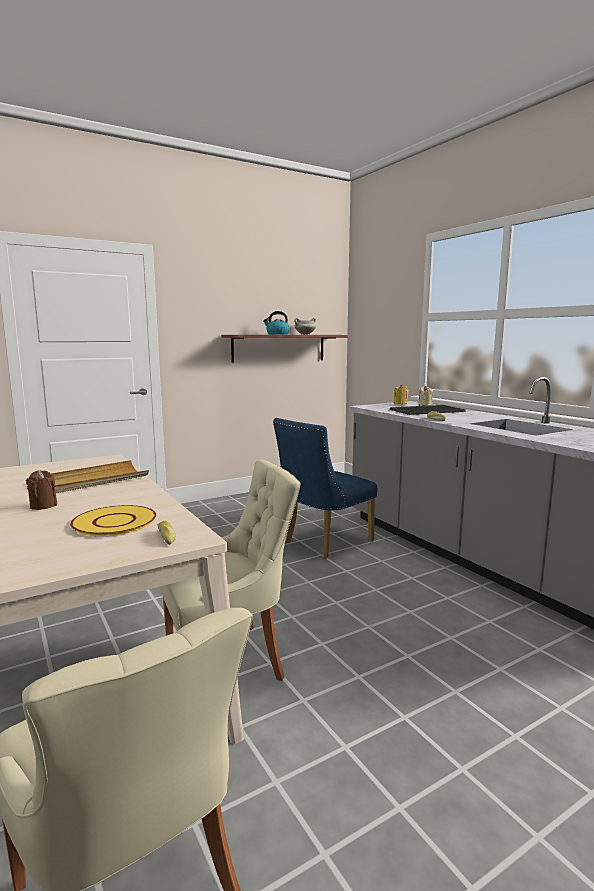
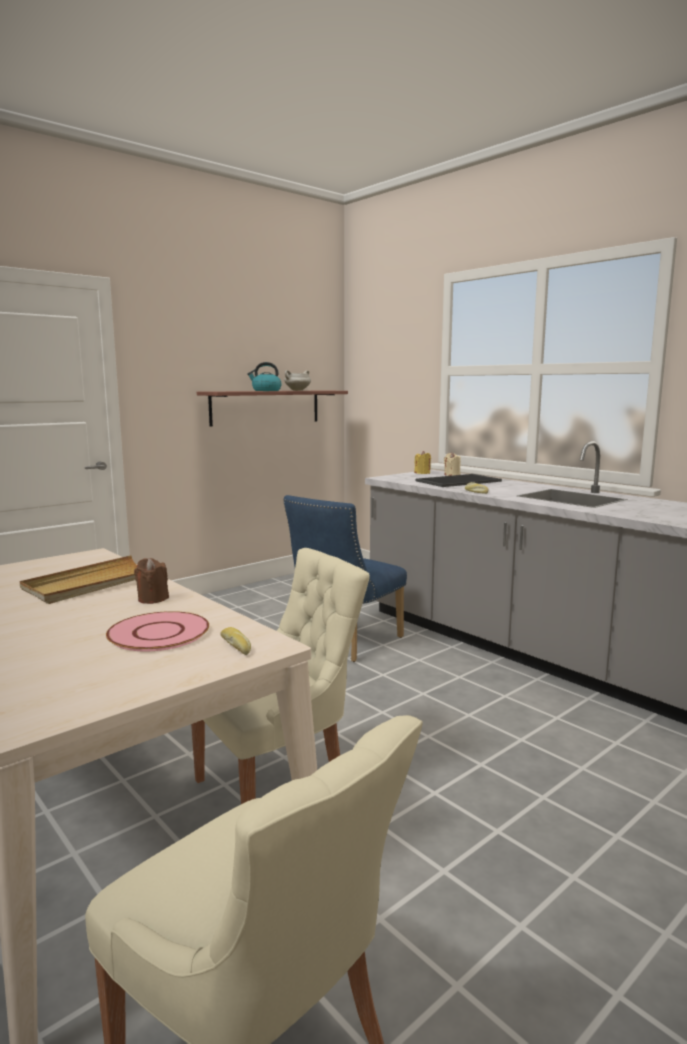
camera: 10 degrees left, 0 degrees up
(43, 505) = (51, 618): brown candle -> brown candle (153, 599)
(115, 522) = (159, 633): yellow plate -> pink plate

